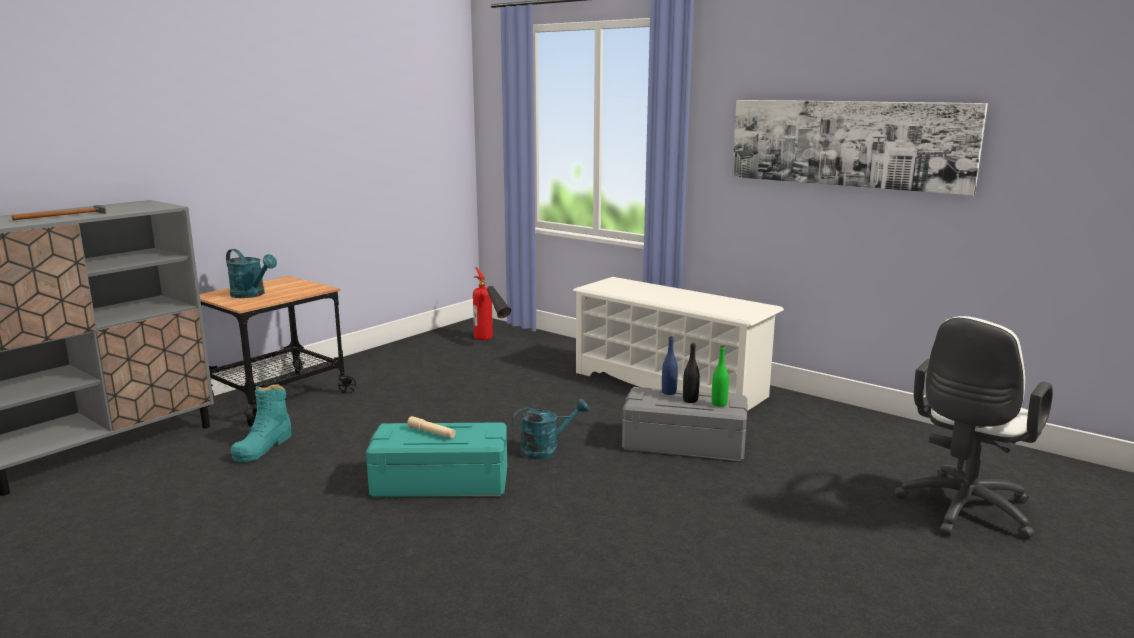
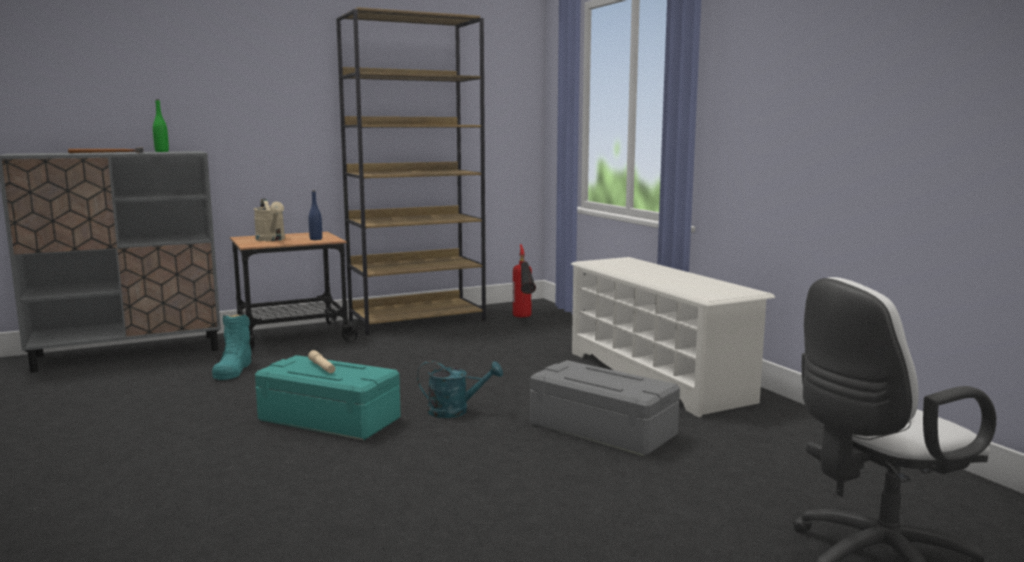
camera: 25 degrees right, 5 degrees down
(252, 295) = (272, 239): turquoise watering can -> beige watering can
(263, 447) = (233, 370): turquoise boot -> turquoise boot turned 45 degrees counterclockwise
(387, 357) = (418, 320): none -> brown bookcase
(669, 392) = (593, 369): blue bottle -> blue bottle (316, 239)
(690, 400) = (607, 379): black bottle -> none
(719, 404) = (633, 386): green bottle -> green bottle (162, 151)
(848, 143) = (855, 95): picture -> none

